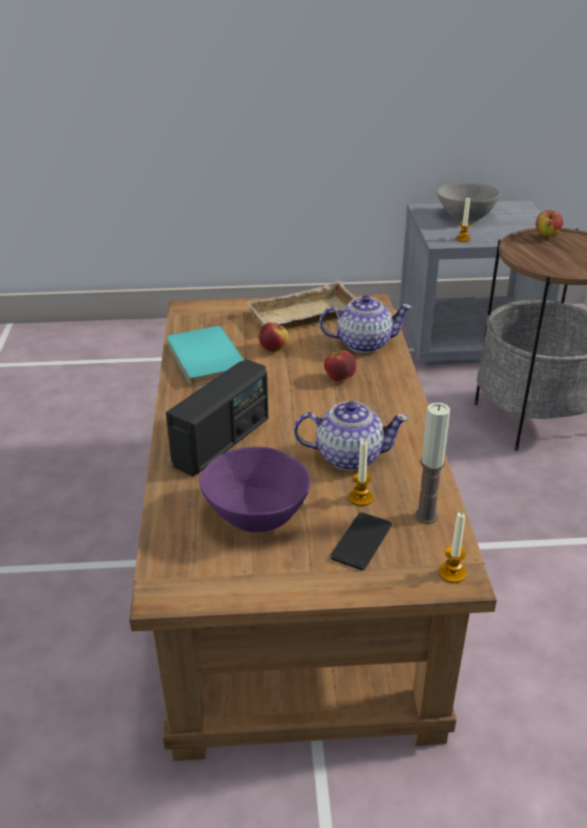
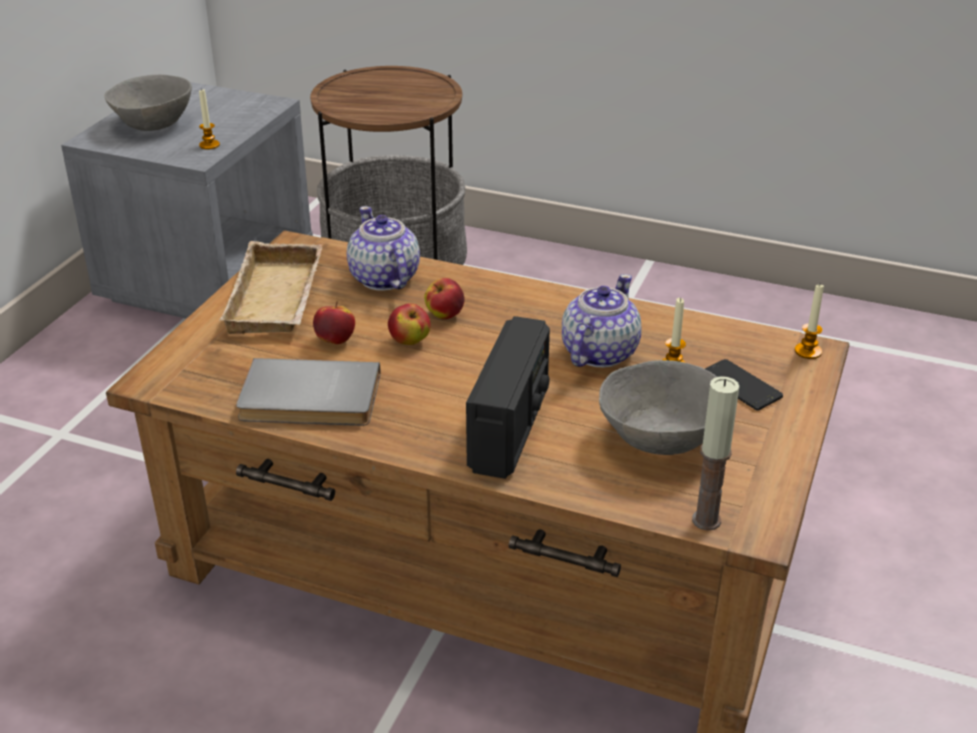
camera: 65 degrees left, 0 degrees up
(203, 360) = (309, 400): turquoise book -> grey book
(222, 442) = (510, 428): radio -> radio turned 45 degrees clockwise
(257, 514) = (661, 437): purple bowl -> grey bowl
(363, 343) = (384, 279): teapot -> teapot turned 45 degrees counterclockwise
(426, 516) = (722, 339): candle -> candle (706, 520)
(547, 235) = (342, 88): apple -> apple (409, 341)

